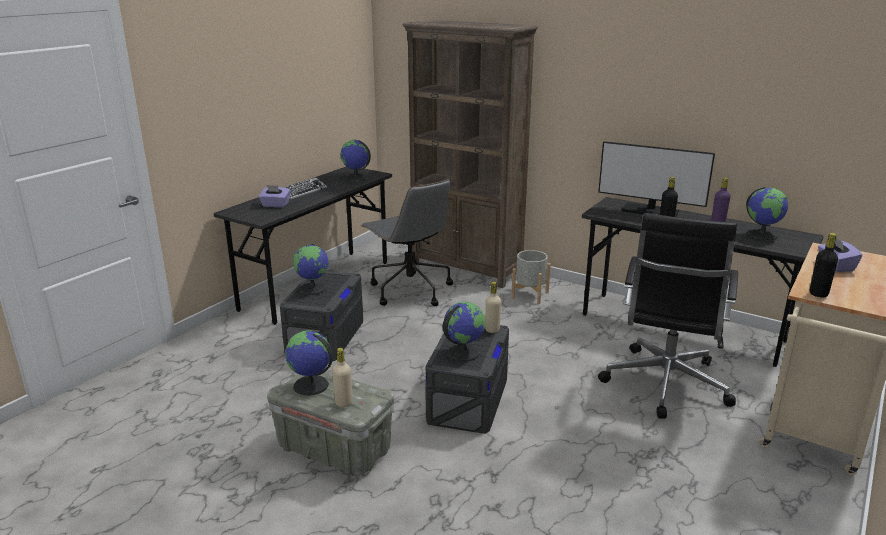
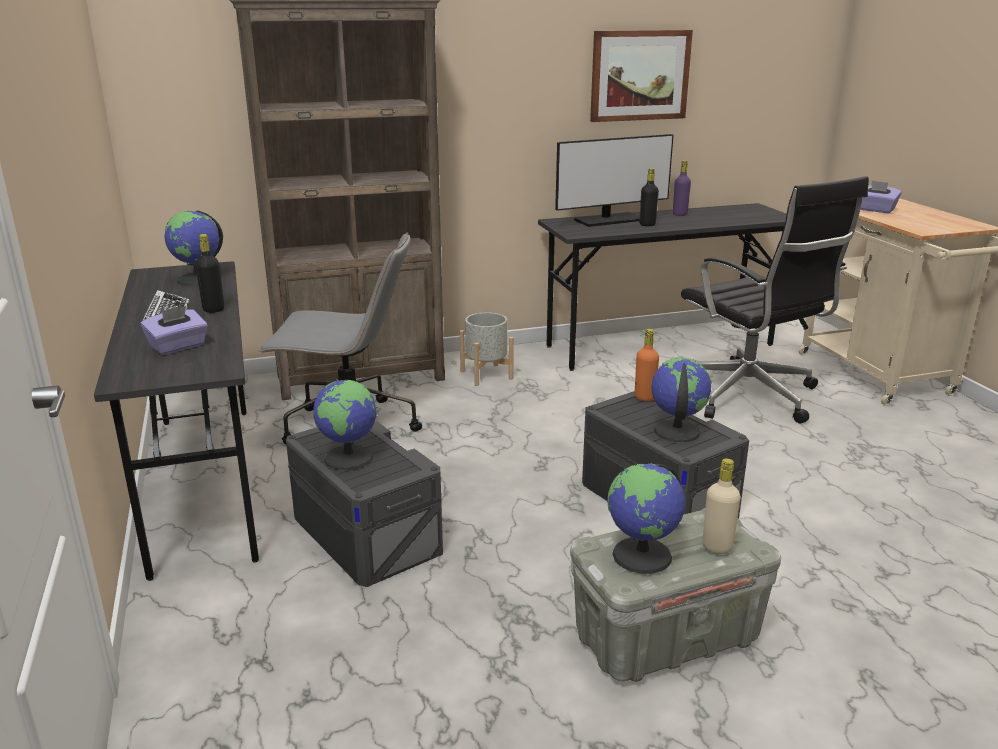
camera: 50 degrees left, 0 degrees up
(492, 329) = (644, 397): beige bottle -> orange bottle
(708, 99) = (639, 75): none -> picture
(762, 235) = (730, 214): globe -> none
(818, 294) = (929, 229): black bottle -> black bottle (213, 309)

